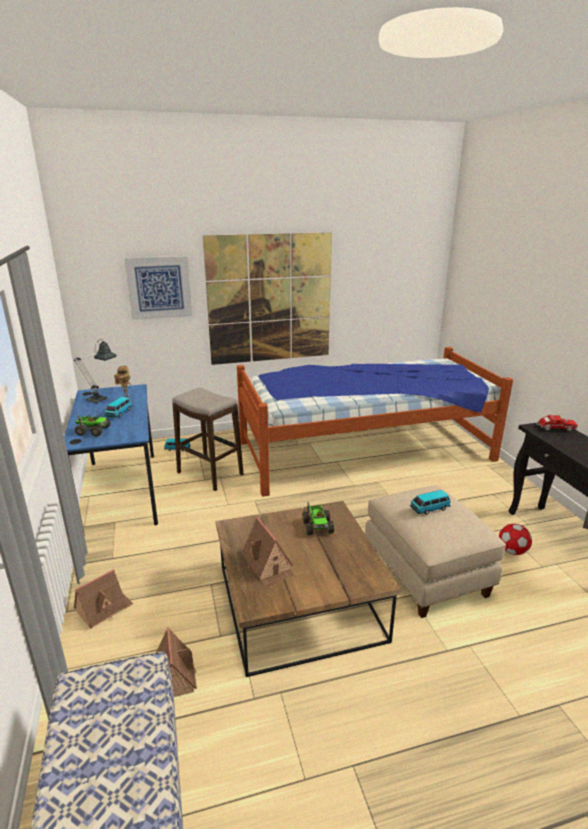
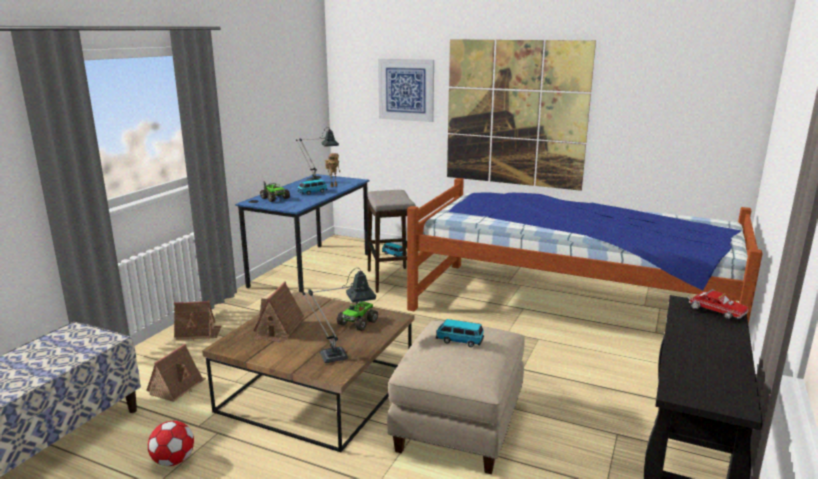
camera: 40 degrees right, 5 degrees down
(355, 562) = (341, 355): none -> table lamp
(512, 551) = (591, 456): football -> football (173, 461)

